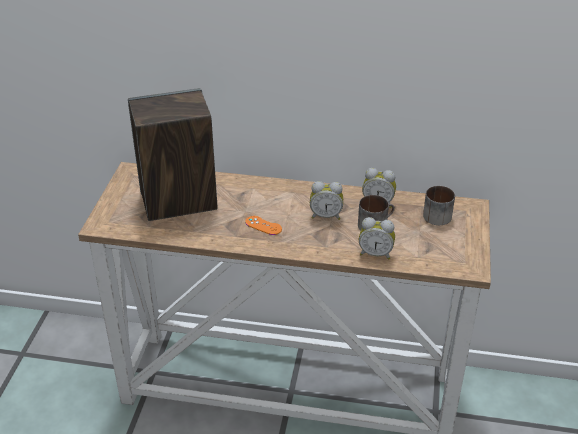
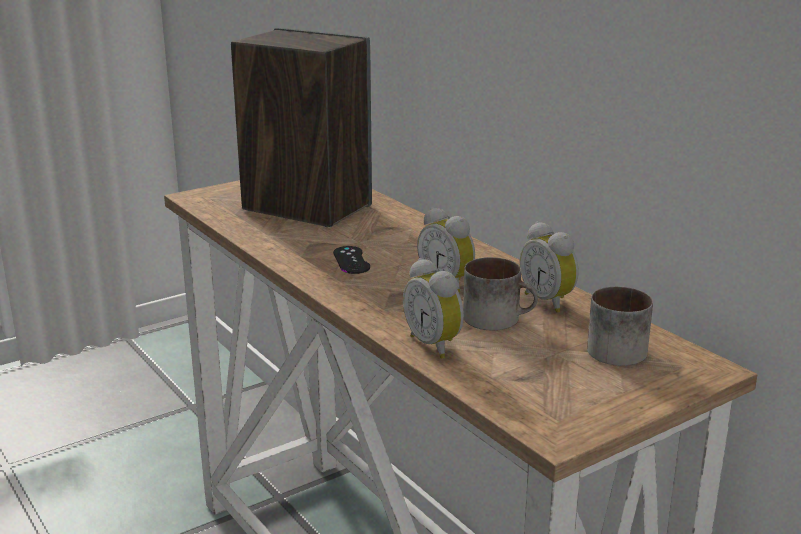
camera: 45 degrees right, 15 degrees down
(263, 225) = (351, 260): orange game controller -> black game controller

